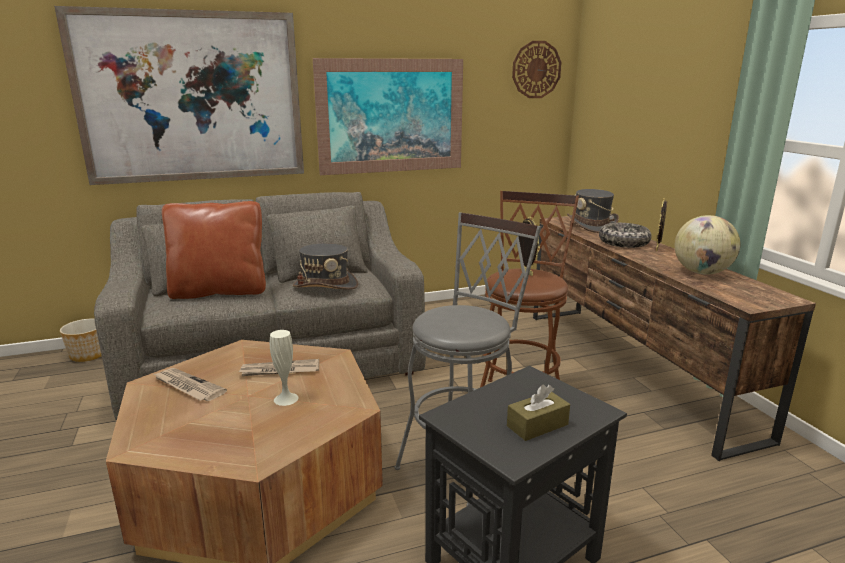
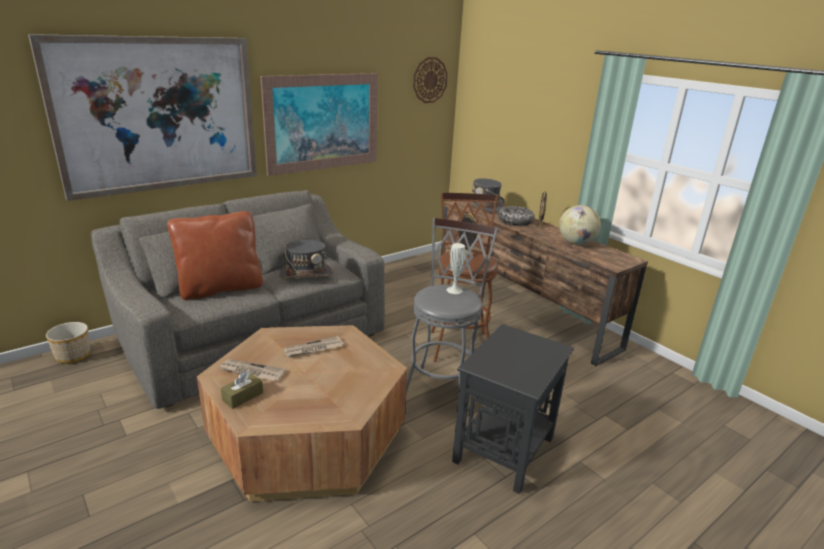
camera: 20 degrees left, 5 degrees up
(286, 399) = (335, 370): white vase -> white vase (454, 290)
(537, 425) = (530, 363): brown tissue box -> brown tissue box (243, 396)

